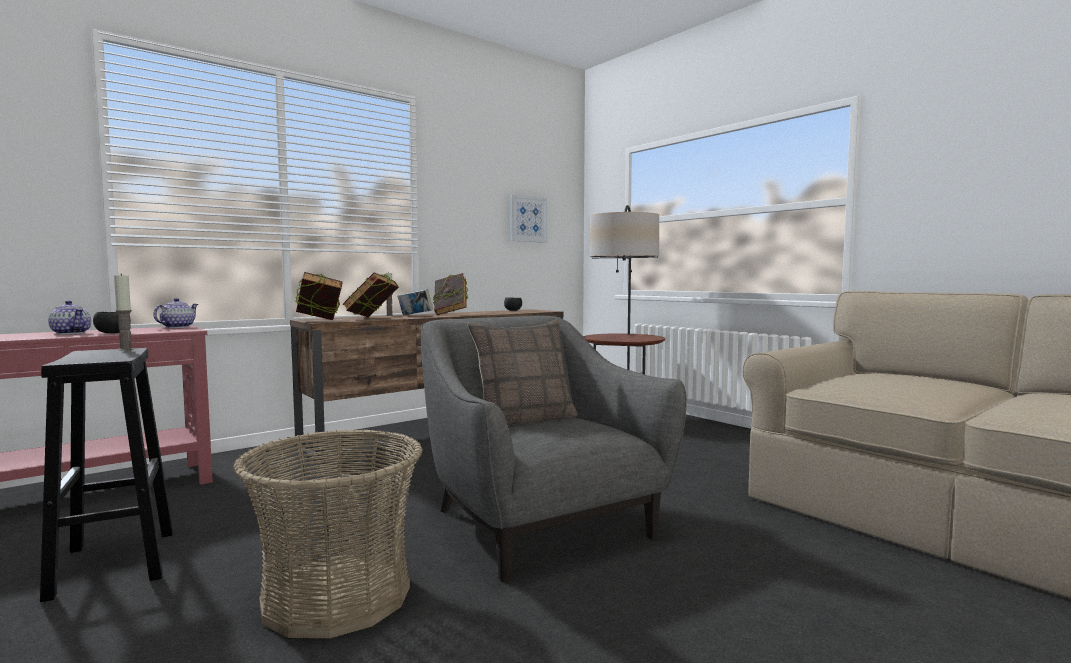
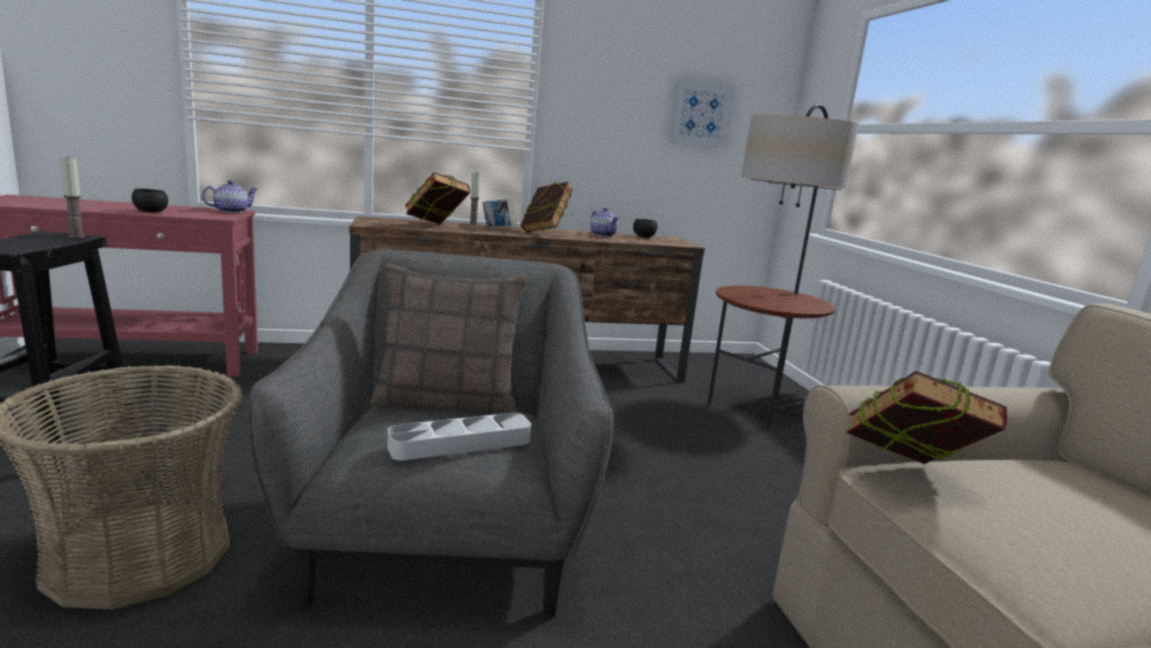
camera: 25 degrees right, 10 degrees up
(71, 333) = (126, 206): teapot -> teapot (603, 235)
(319, 321) = (368, 223): book -> book (906, 475)
(581, 430) = (460, 443): none -> grey tray

